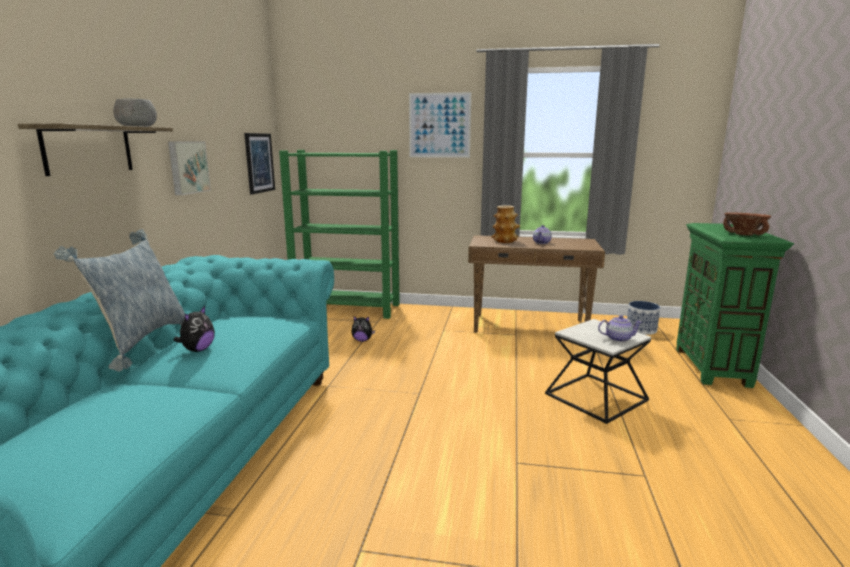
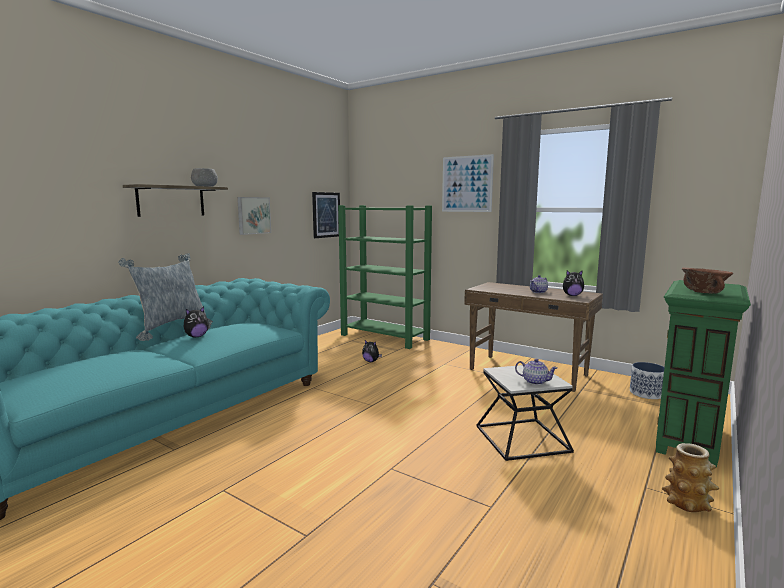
camera: 25 degrees right, 5 degrees down
(505, 241) = (505, 288): vase -> vase (687, 503)
(577, 244) = (572, 295): none -> plush toy

